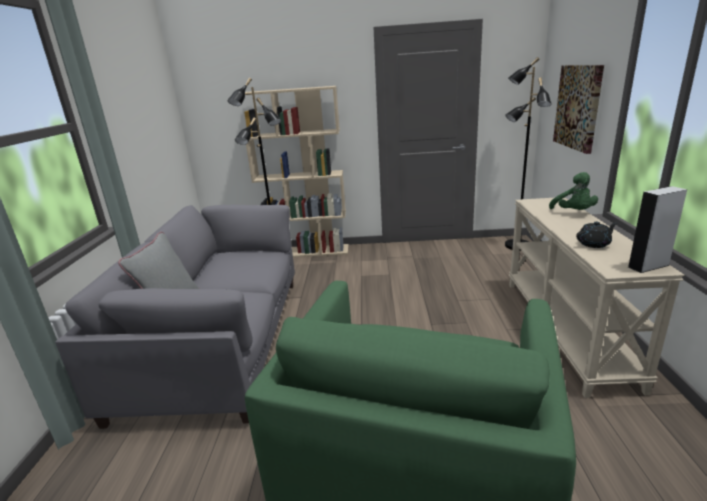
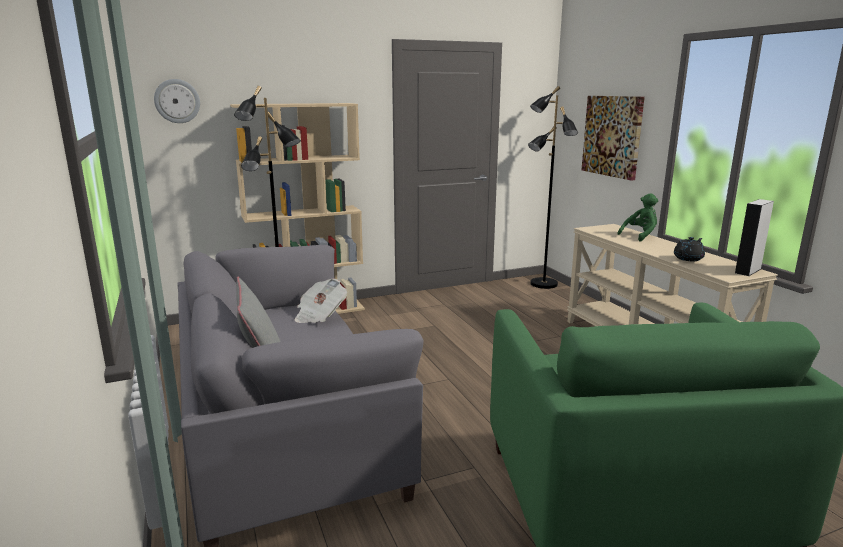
camera: 25 degrees left, 5 degrees down
(208, 91) = (177, 101): none -> wall clock
(261, 261) = (320, 315): none -> newspaper
(573, 212) = (640, 236): green plush toy -> green plush toy turned 90 degrees counterclockwise

